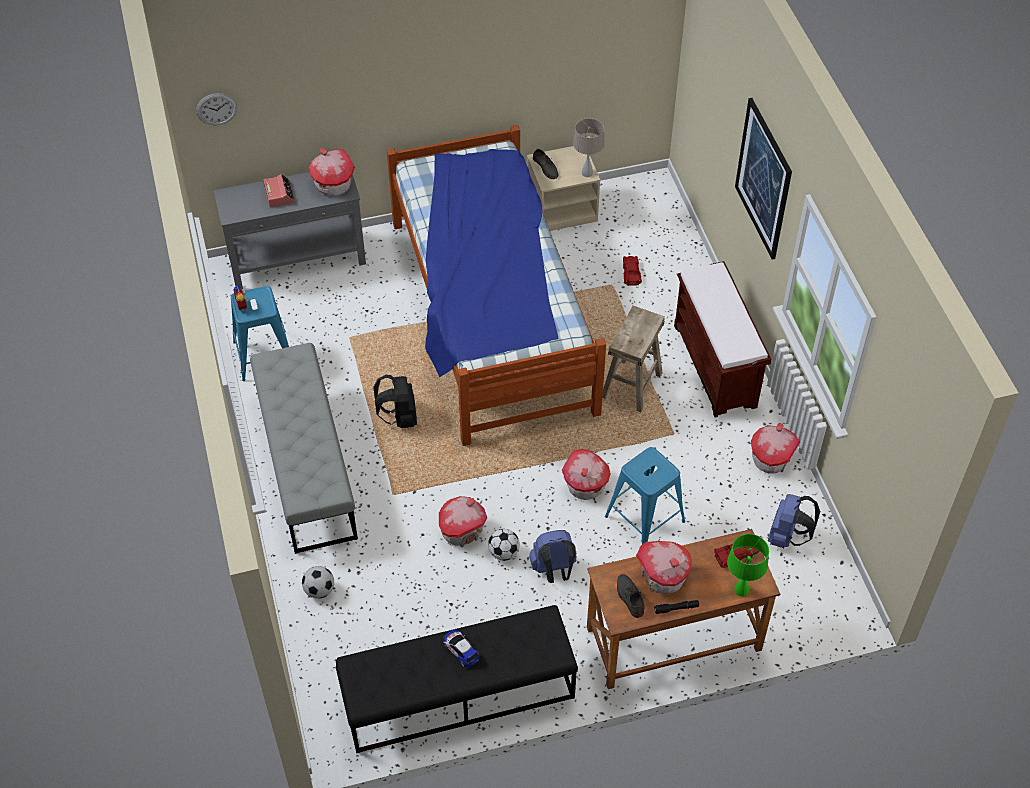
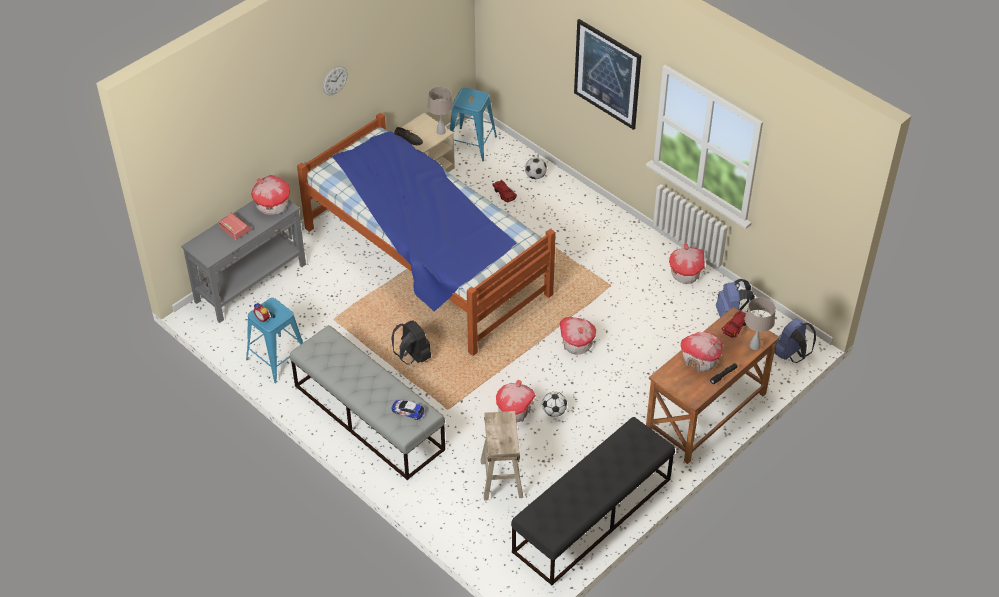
camera: 30 degrees left, 5 degrees down
(216, 109) = (179, 173): wall clock -> wall clock (334, 80)
(319, 590) = (444, 495): football -> football (535, 176)
(461, 649) = (593, 473): toy car -> toy car (408, 411)
(554, 570) = (596, 407): blue backpack -> blue backpack (791, 355)
(629, 597) = (689, 382): grey shoe -> none
(632, 385) = (559, 266): beige stool -> beige stool (502, 478)
(644, 519) = (632, 348): blue stool -> blue stool (471, 144)
(716, 366) = (606, 230): brown bench -> none
(741, 590) = (754, 345): green table lamp -> beige table lamp

